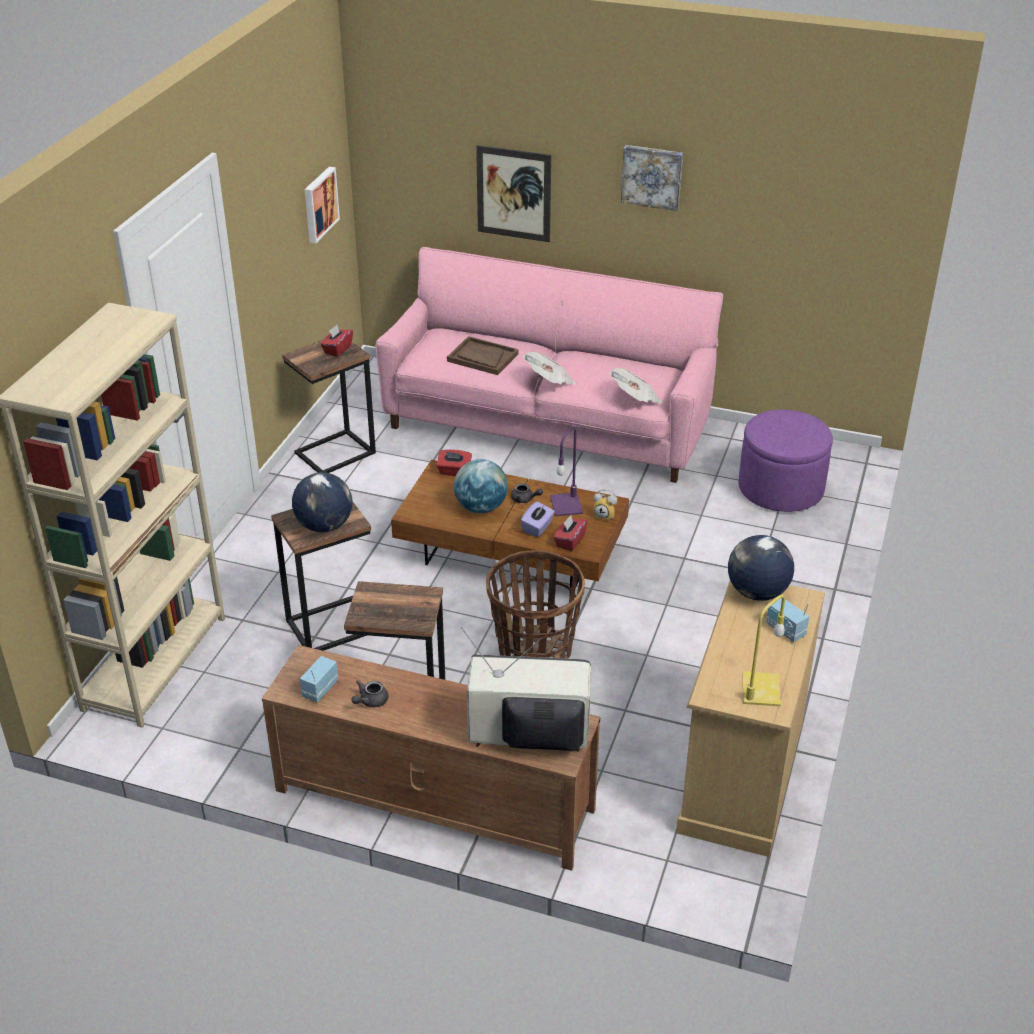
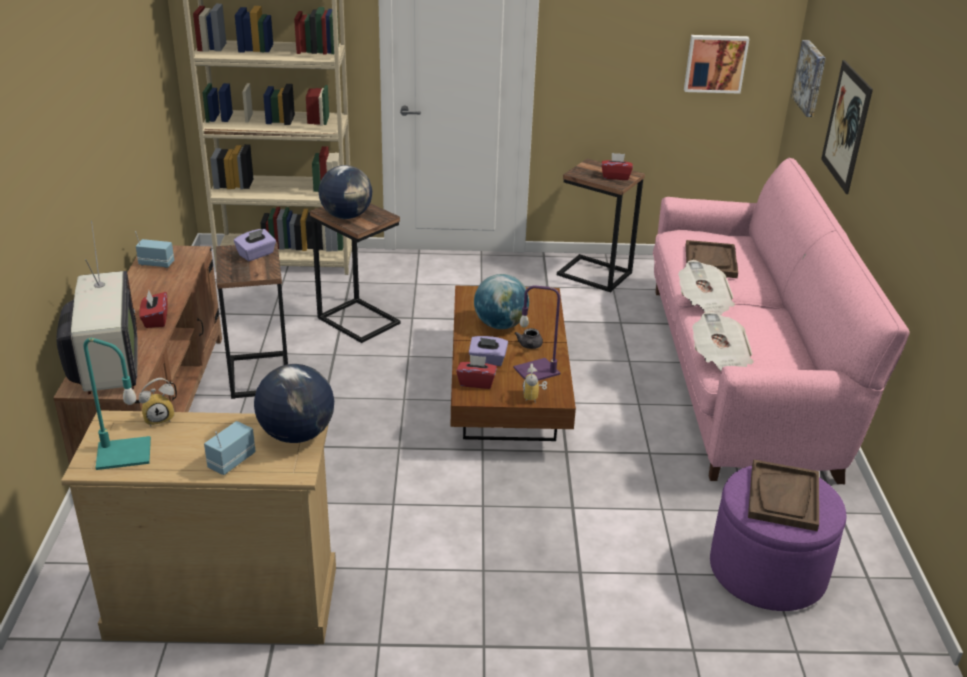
camera: 70 degrees right, 5 degrees down
(370, 701) = (145, 286): grey teapot -> none
(381, 598) = (256, 254): none -> purple tissue box
(454, 471) = (548, 302): red tissue box -> red tissue box (155, 320)
(534, 653) = (367, 431): basket -> none
(652, 176) = (914, 146): picture -> picture (811, 78)
(713, 666) = (159, 418): none -> alarm clock
(761, 690) = (122, 454): yellow table lamp -> turquoise table lamp
(789, 430) = (783, 497): none -> brown tray

